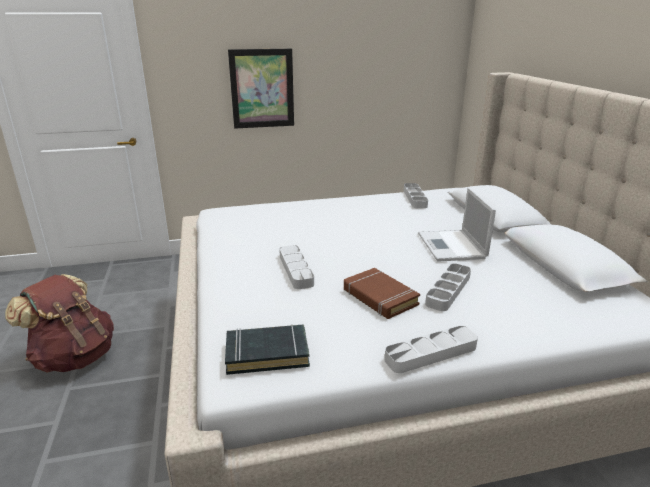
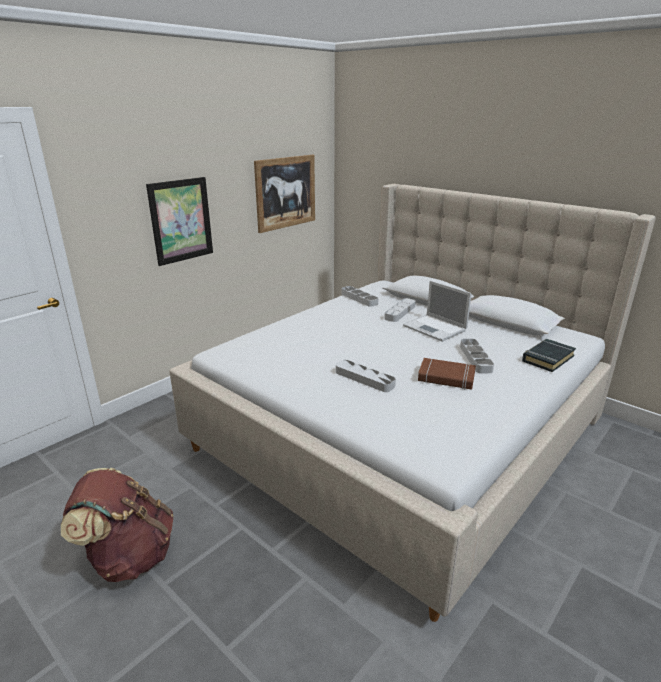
camera: 35 degrees left, 0 degrees up
(267, 353) = (440, 441): black book -> black book (547, 358)
(393, 75) = (286, 192): none -> picture
(431, 353) = (521, 400): grey tray -> grey tray (400, 312)

